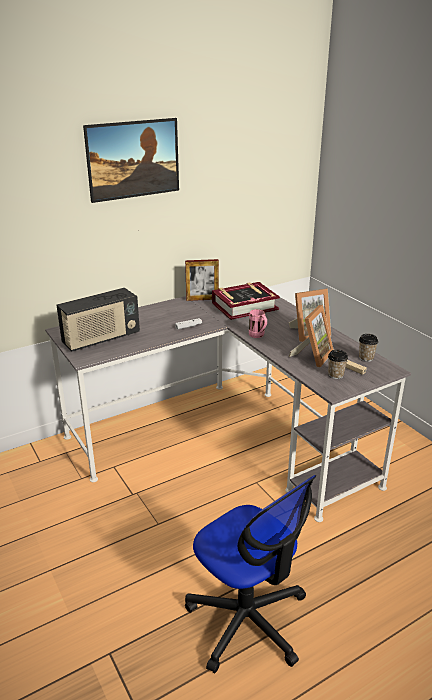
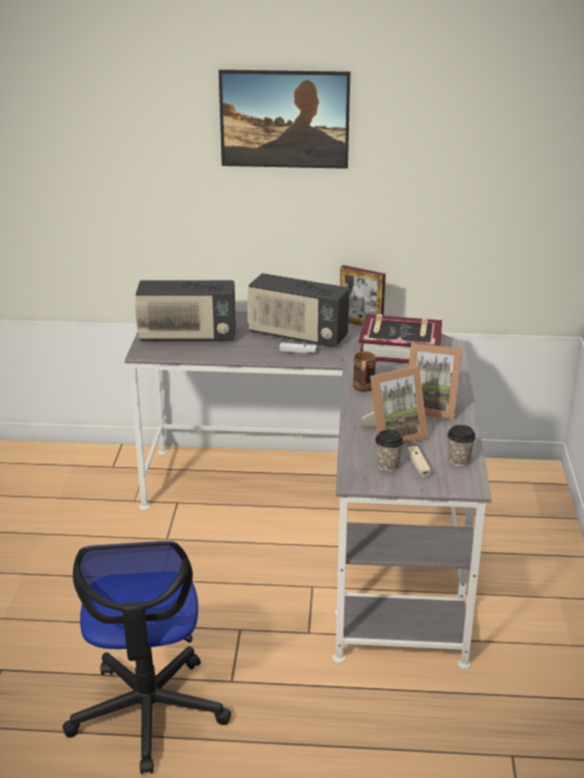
camera: 35 degrees right, 0 degrees up
(174, 317) = (297, 336): none -> radio
(258, 336) = (363, 389): pink mug -> brown mug

